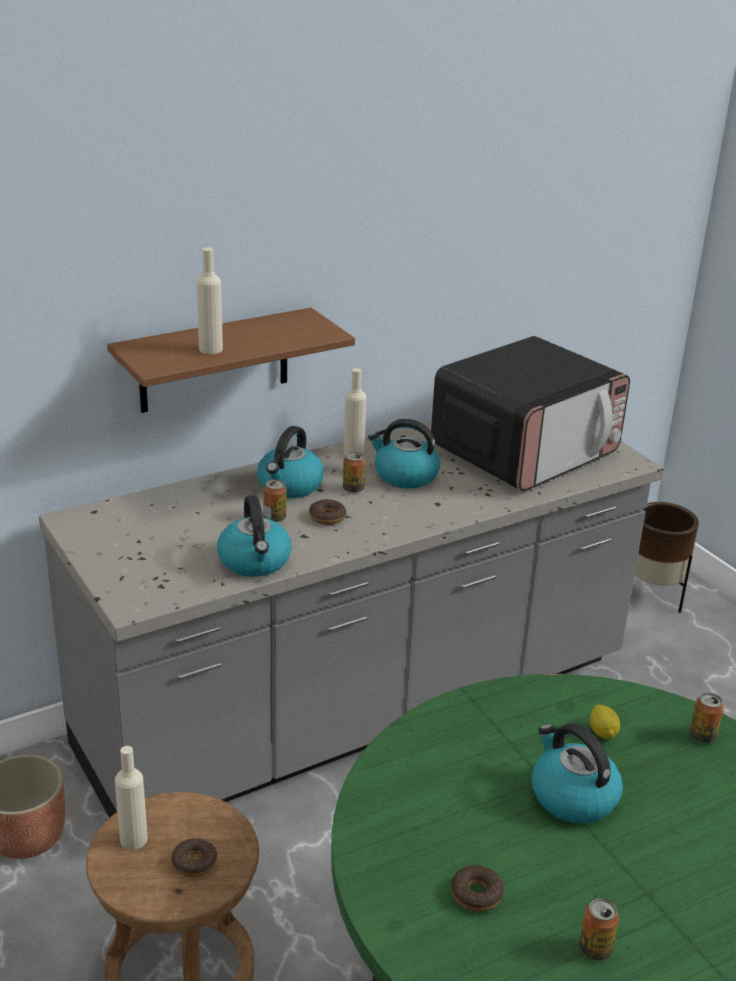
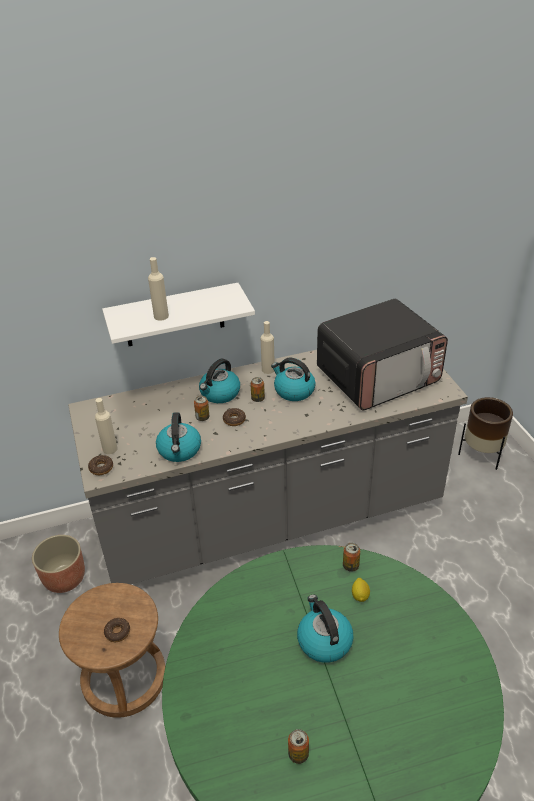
camera: 15 degrees right, 10 degrees up
(133, 839) = (89, 611): beige bottle -> beige bottle (110, 449)
(214, 361) = (174, 315): brown shelf -> white shelf
(476, 894) = (240, 702): donut -> donut (101, 468)
(702, 736) = (424, 606): can -> can (350, 566)

